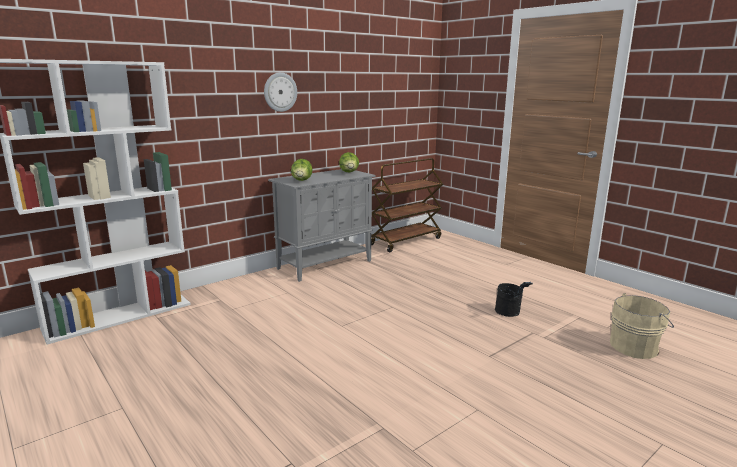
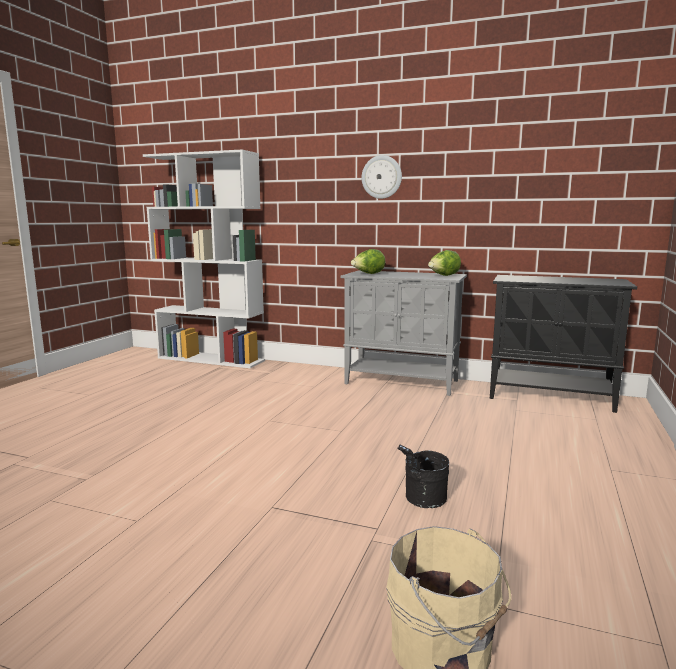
camera: 60 degrees right, 5 degrees down
(405, 241) = (551, 396): brown cart -> black cabinet

